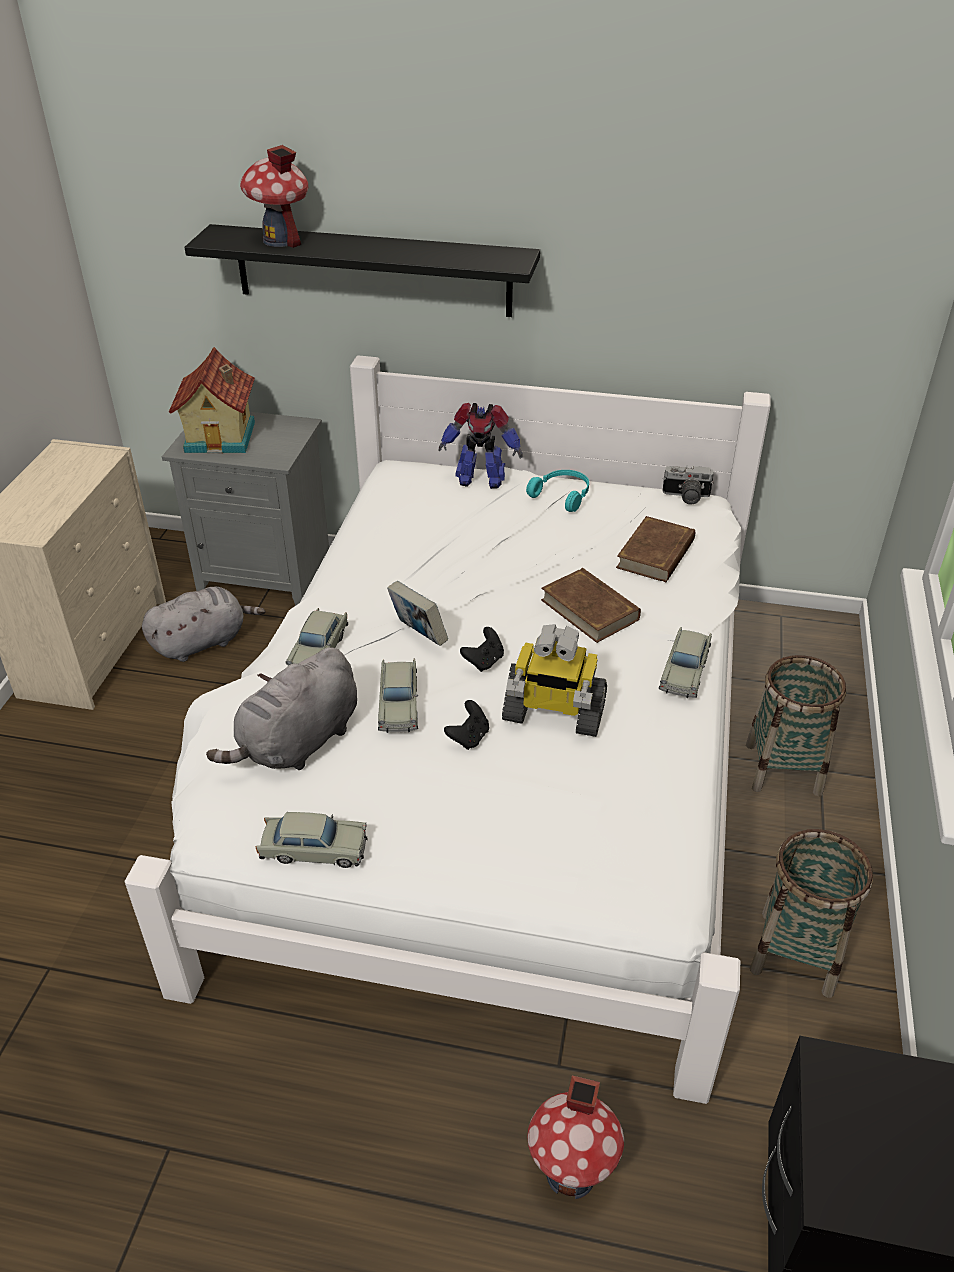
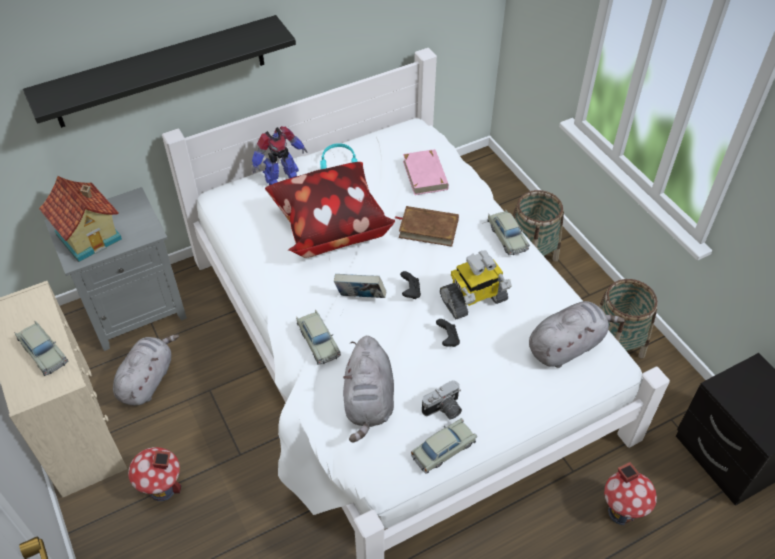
camera: 40 degrees left, 10 degrees up
(280, 240) = (98, 81): toy house -> toy house (162, 489)
(399, 703) = (395, 344): beige toy car -> beige toy car (43, 352)
(474, 551) = (329, 227): none -> pillow
(619, 841) = (567, 346): none -> grey plush toy
(656, 554) = (425, 175): brown book -> pink book
(686, 497) = (403, 129): camera -> camera (444, 410)

